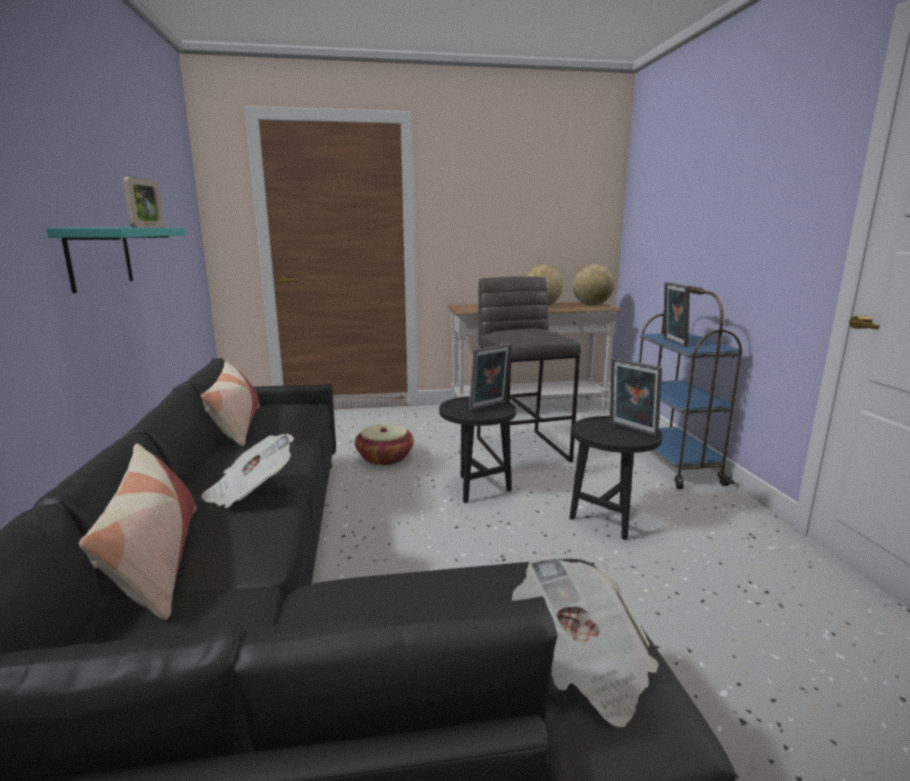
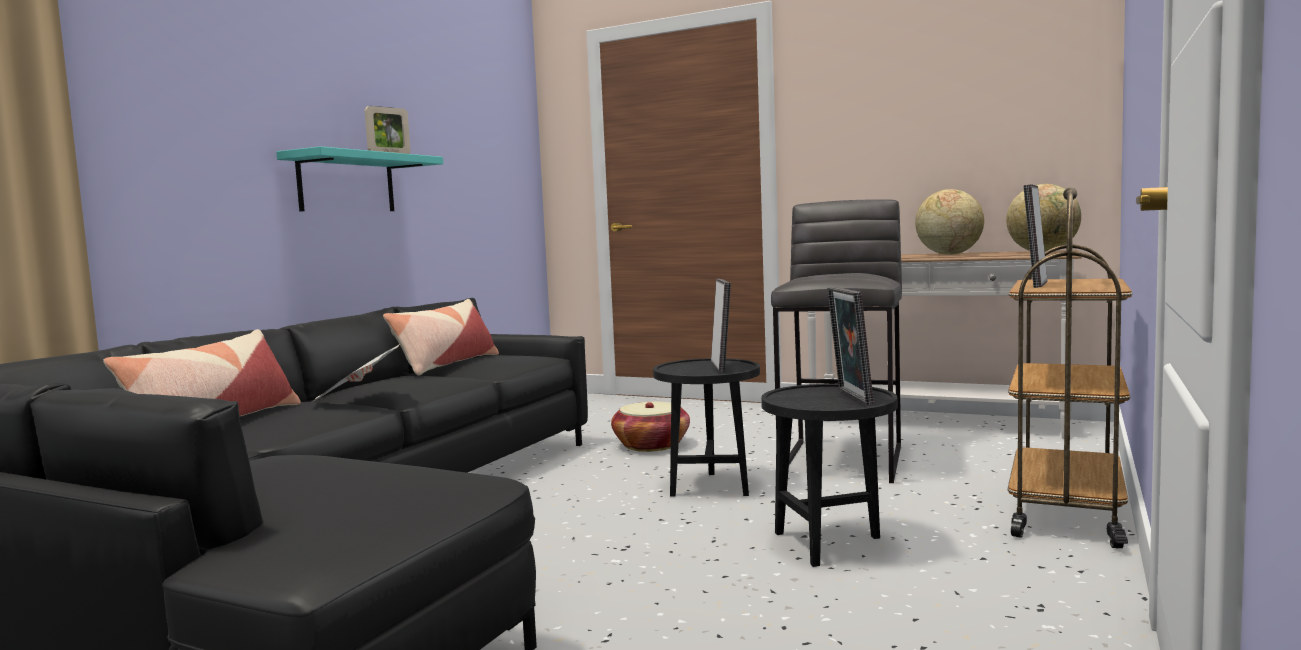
camera: 35 degrees right, 10 degrees down
(489, 406) = (722, 366): picture frame -> picture frame turned 90 degrees counterclockwise
(582, 665) = (330, 521): newspaper -> none
(674, 465) = (1067, 511): blue cart -> brown cart

